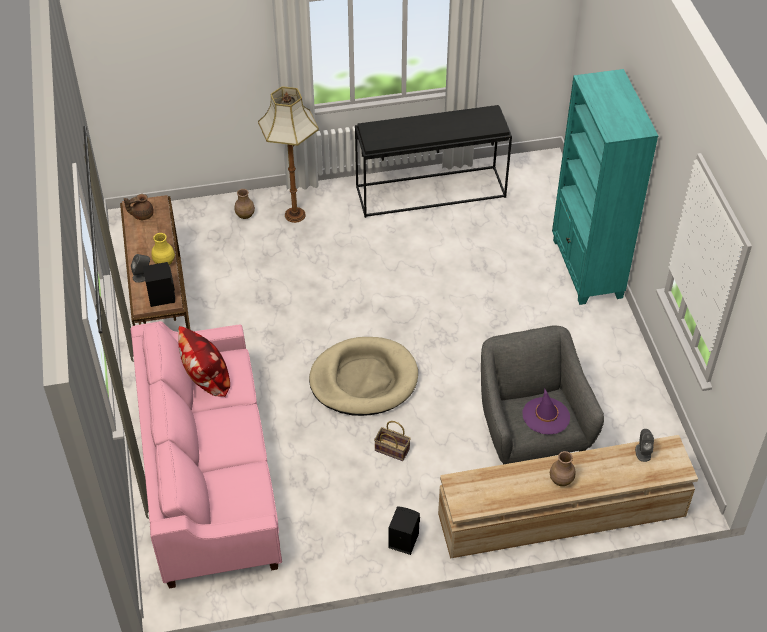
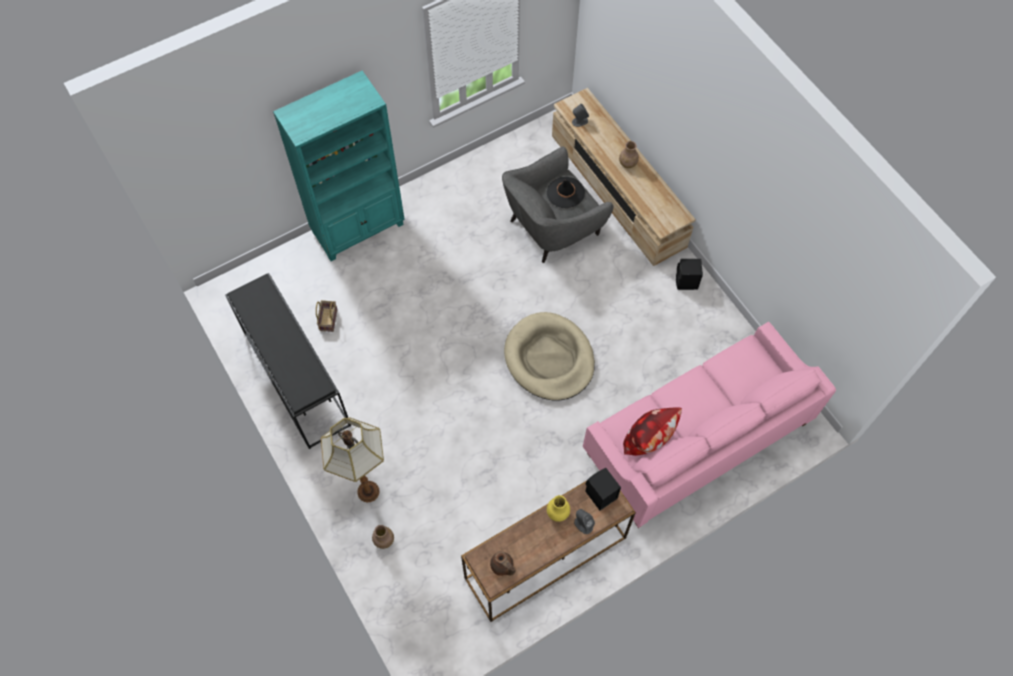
camera: 110 degrees left, 15 degrees up
(393, 449) = (609, 314): basket -> basket (328, 319)
(546, 416) = (565, 192): purple hat -> black hat

